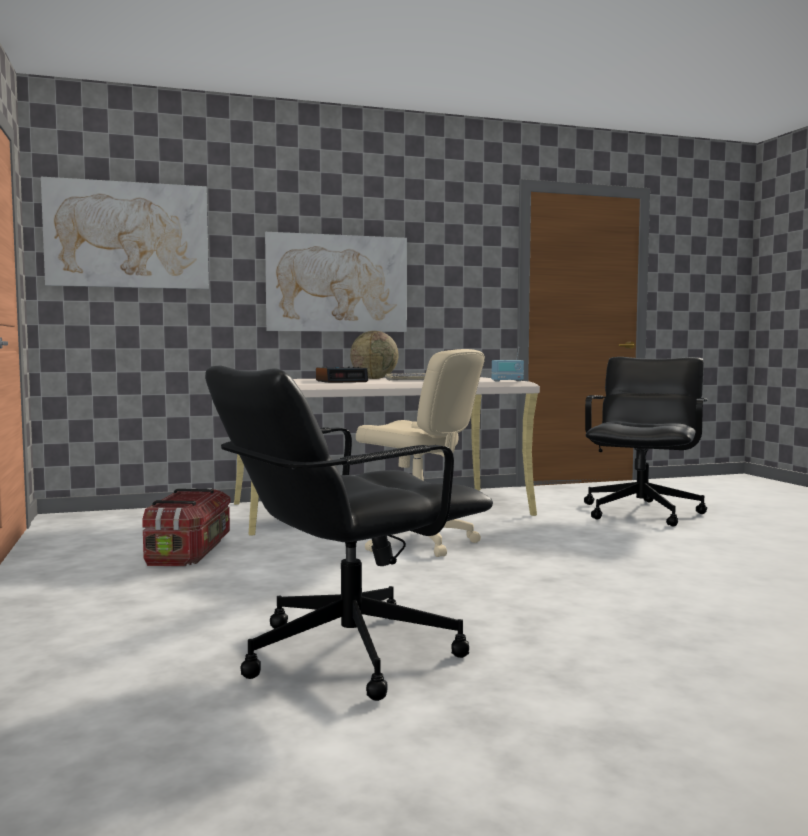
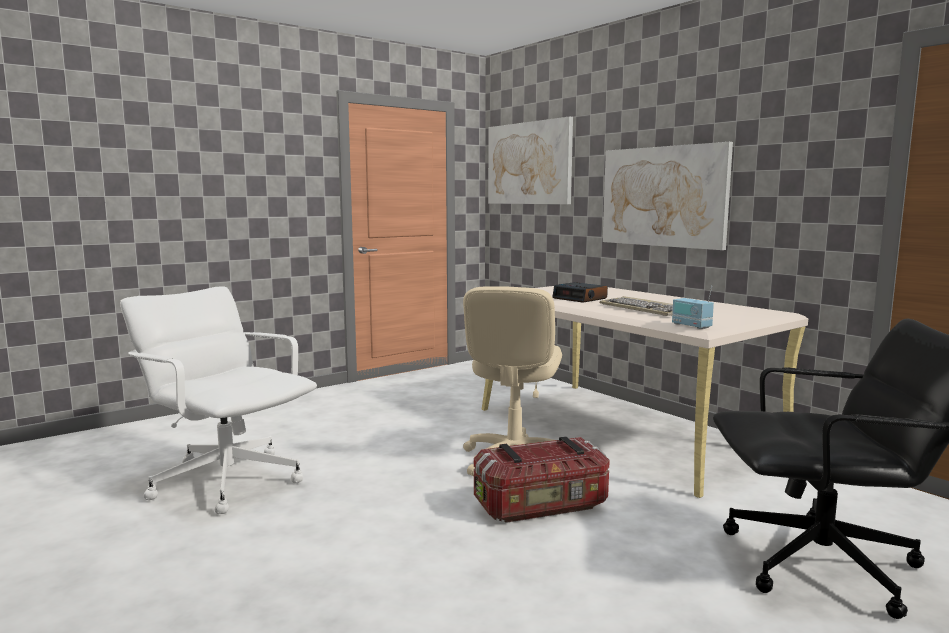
camera: 70 degrees right, 5 degrees up
(190, 551) = (425, 405): storage box -> storage box (542, 506)
(347, 653) = (227, 480): black office chair -> white office chair
(374, 378) = (655, 299): globe -> none

